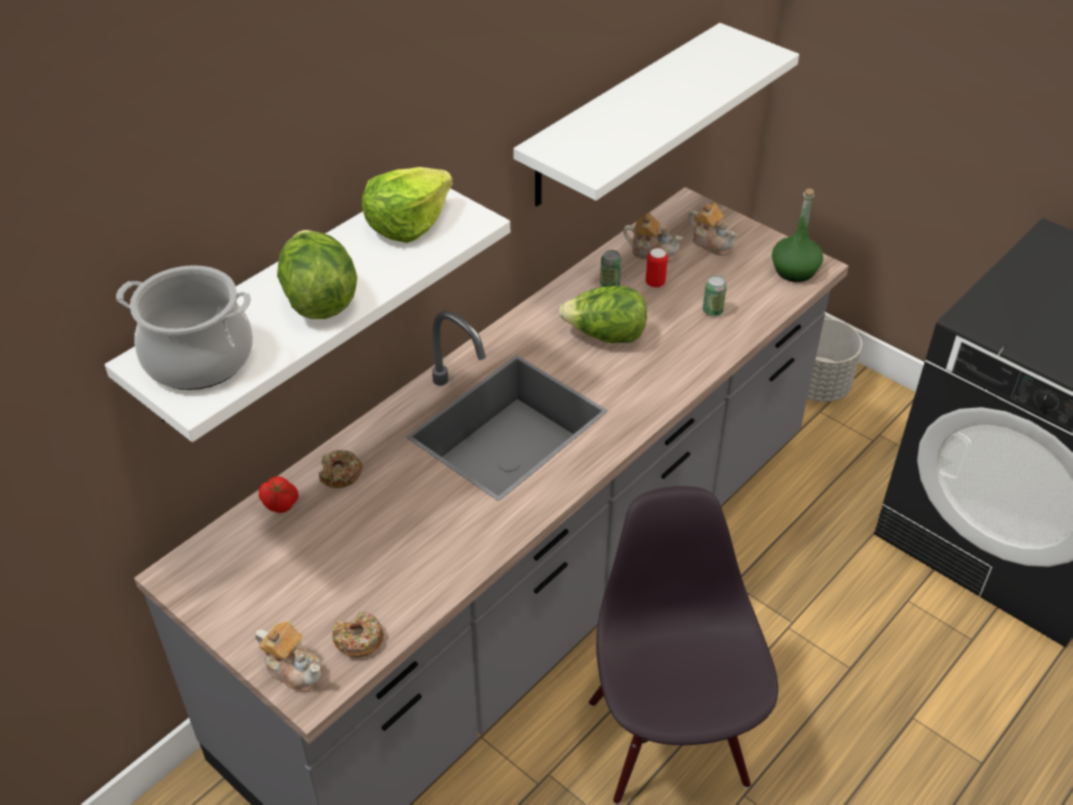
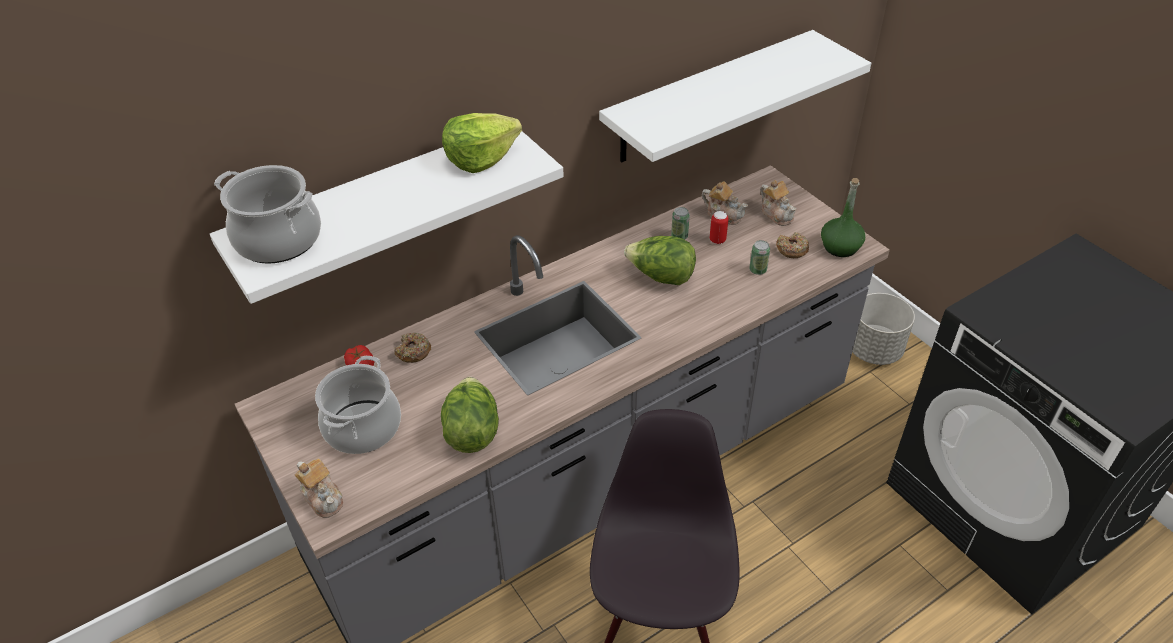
camera: 15 degrees right, 0 degrees up
(310, 575) = (362, 427): none -> cooking pot
(319, 299) = (387, 208): lettuce -> lettuce (471, 431)
(358, 640) = (379, 485): donut -> donut (792, 249)

